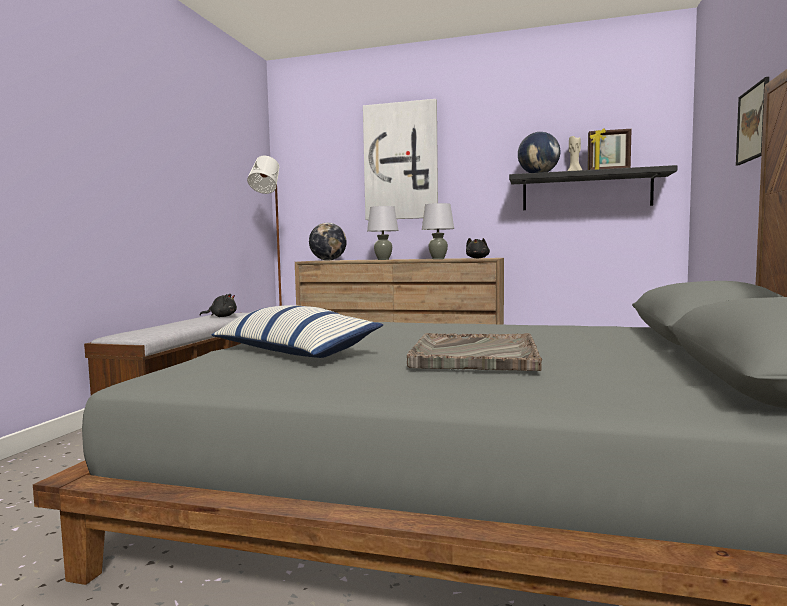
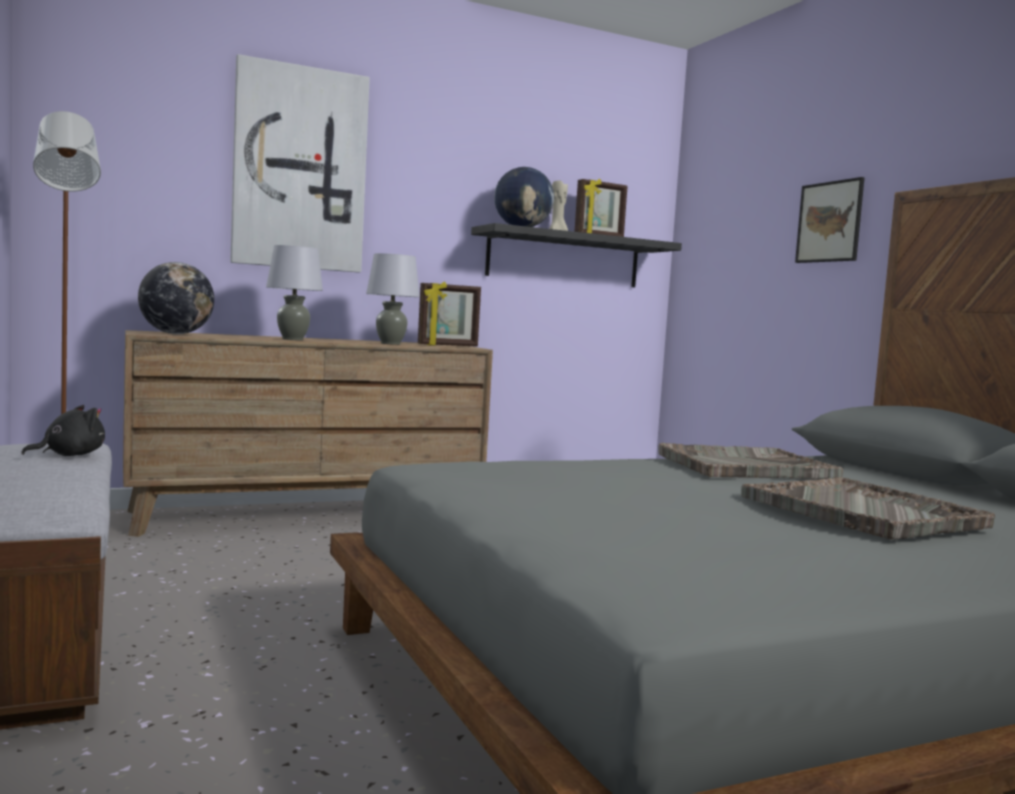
camera: 40 degrees left, 0 degrees up
(292, 351) = (639, 528): pillow -> none
(477, 258) = (448, 346): black plush toy -> picture frame
(525, 329) = (743, 466): none -> grey tray

